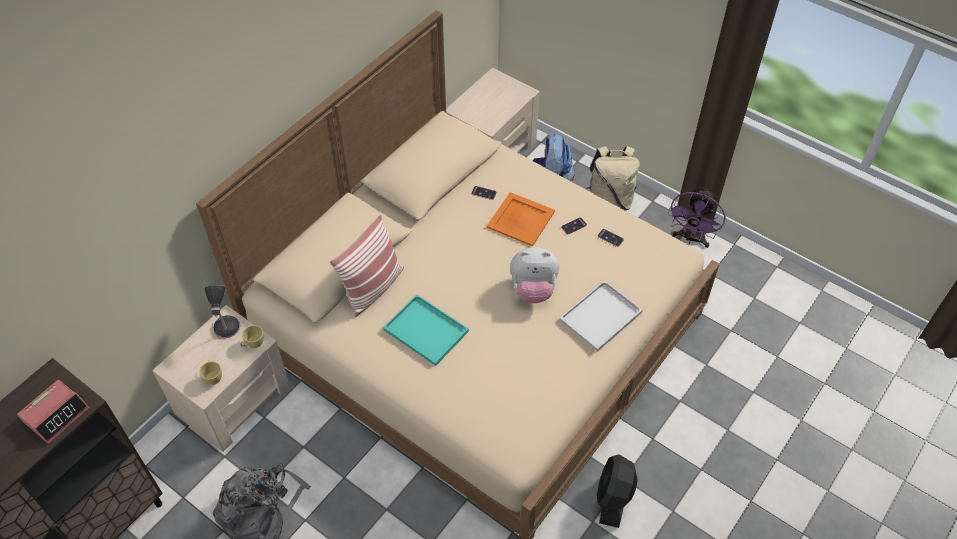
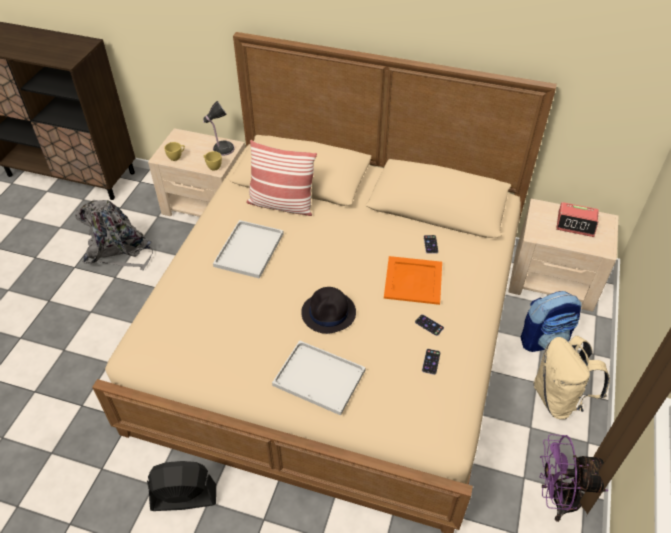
camera: 70 degrees right, 5 degrees down
(56, 415) = (56, 55): alarm clock -> alarm clock (576, 224)
(424, 330) = (249, 248): turquoise tray -> white tray
(533, 289) = (329, 313): plush toy -> black hat

